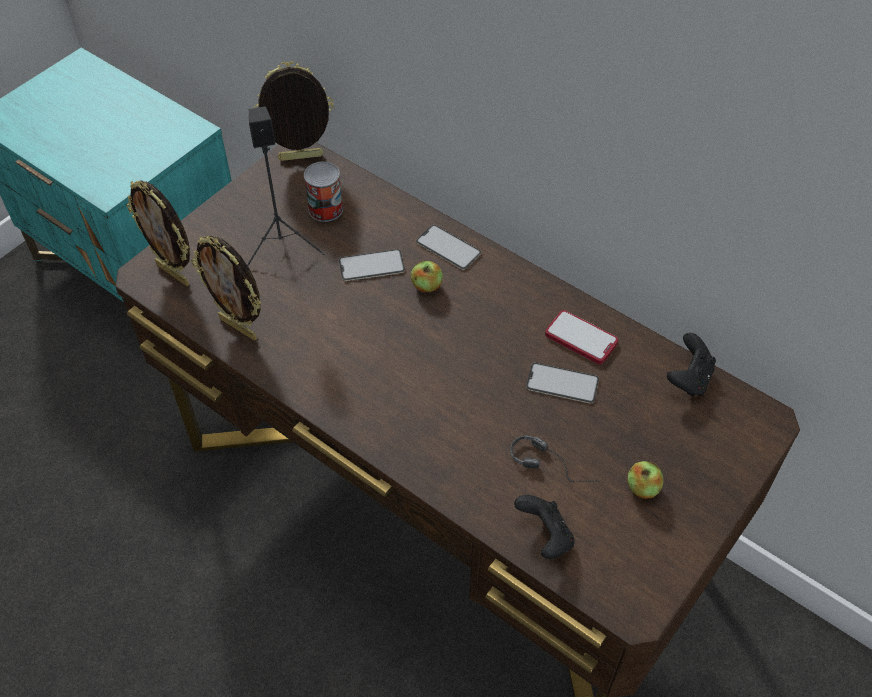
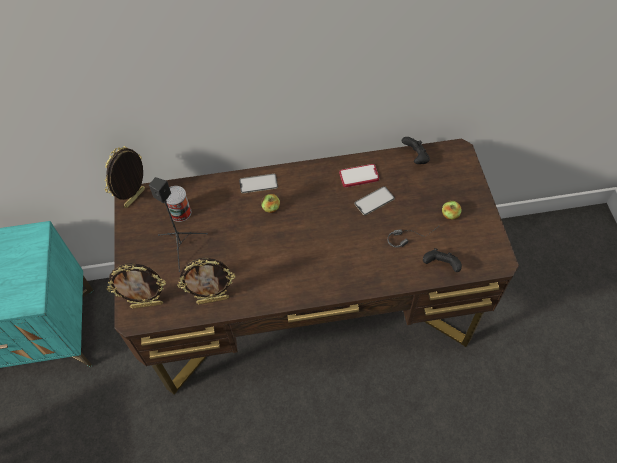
camera: 45 degrees left, 5 degrees up
(371, 265) = (235, 220): phone -> none

